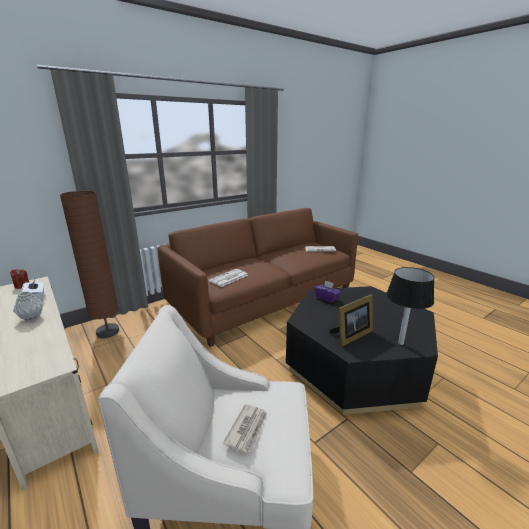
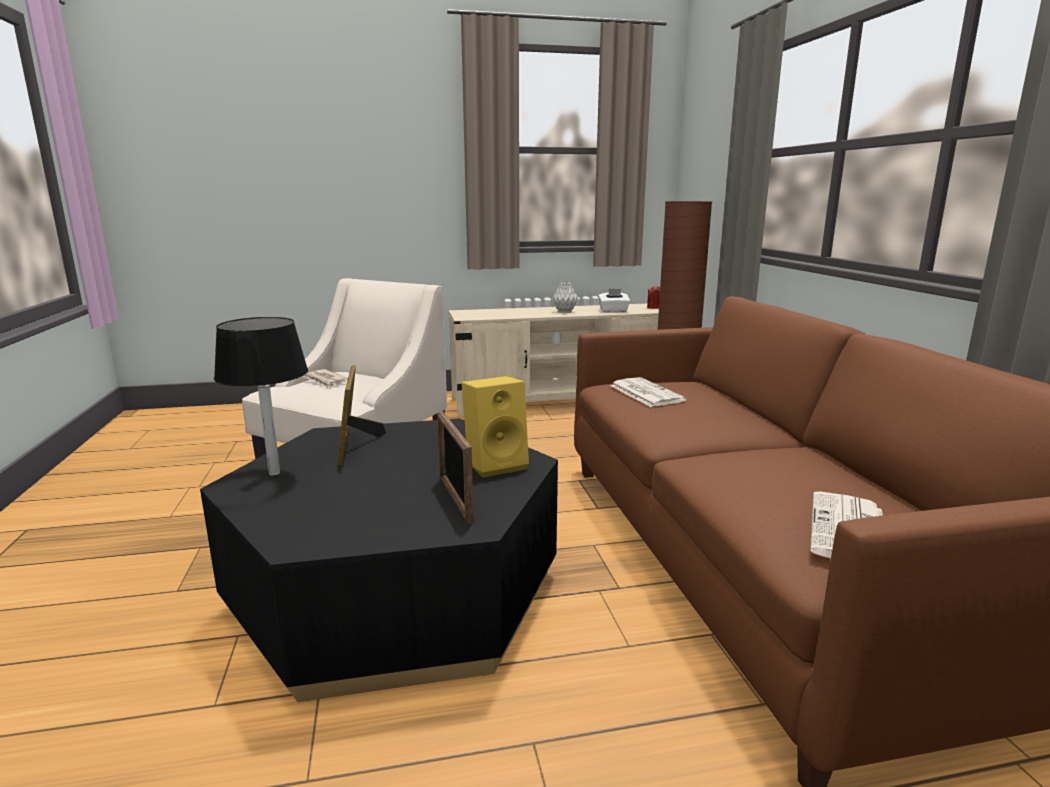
camera: 115 degrees right, 5 degrees down
(326, 298) = (496, 464): purple tissue box -> yellow speaker
(360, 297) = (455, 499): none -> picture frame

